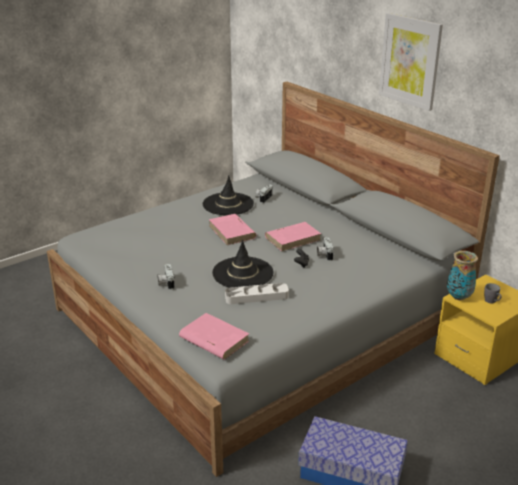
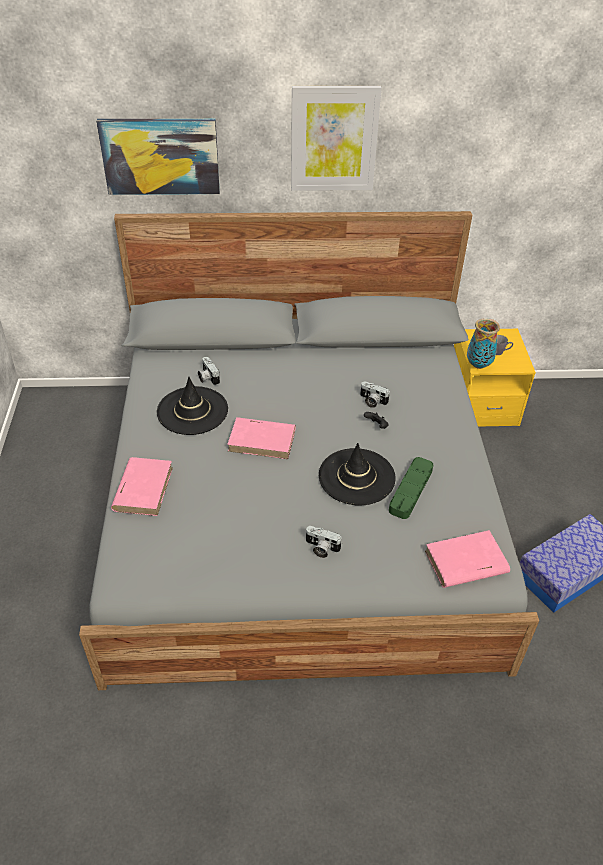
camera: 55 degrees left, 15 degrees up
(256, 297) = (410, 490): grey tray -> green tray
(293, 238) = (321, 404): pink book -> pink book (143, 488)
(315, 48) = (160, 156): none -> picture

